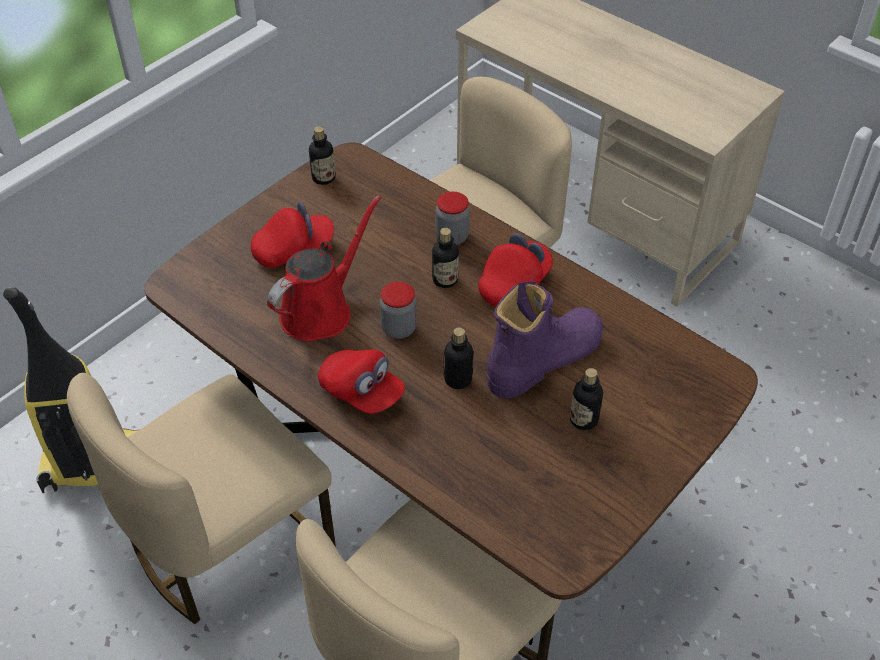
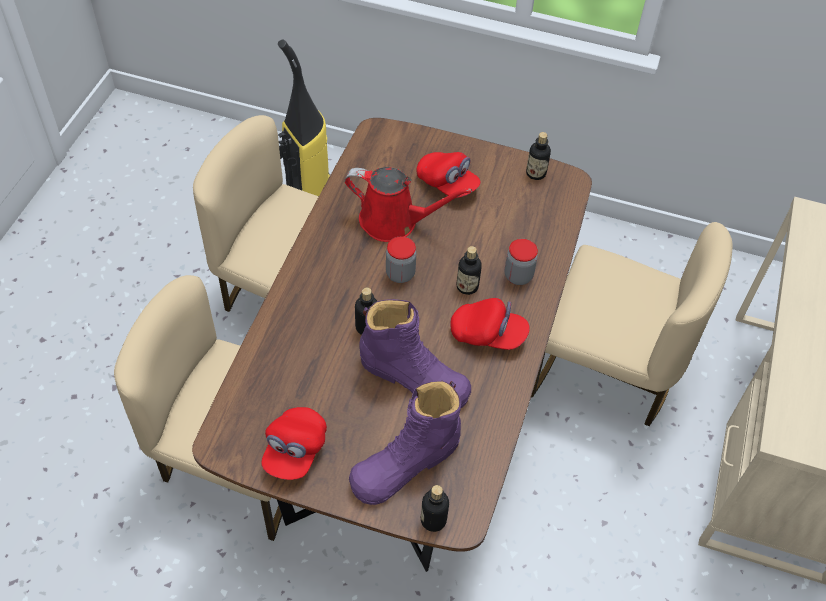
camera: 65 degrees right, 5 degrees up
(362, 392) = (327, 273): red cap -> red cap (295, 451)
(583, 420) = (363, 423): bottle -> bottle (433, 520)
(646, 399) = (406, 463): none -> purple boot

